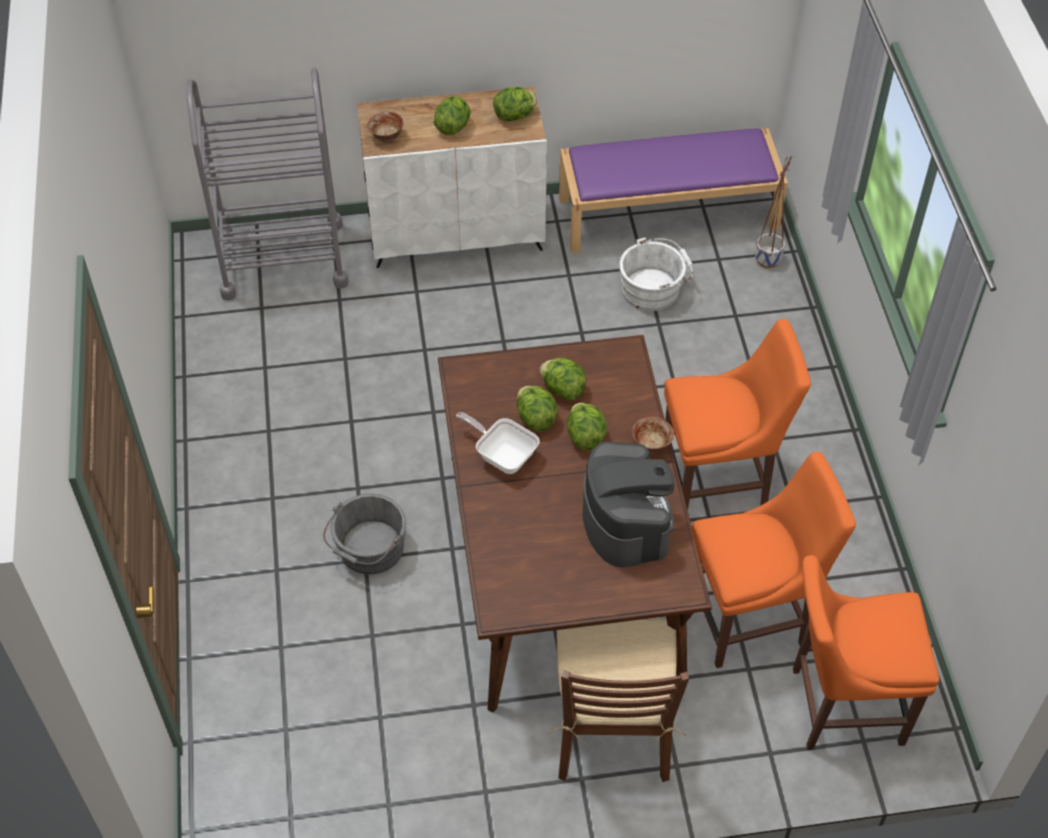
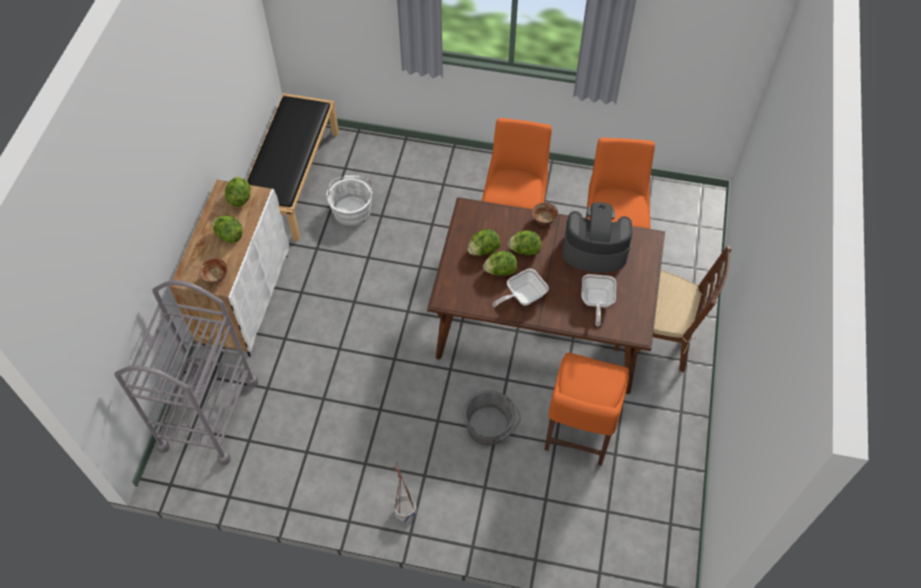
camera: 70 degrees left, 5 degrees up
(531, 546) = (596, 302): none -> frying pan
(669, 213) = (293, 179): purple bench -> black bench
(767, 260) = (358, 145): planter -> planter (405, 512)
(840, 705) = (675, 227): orange chair -> orange chair (578, 434)

